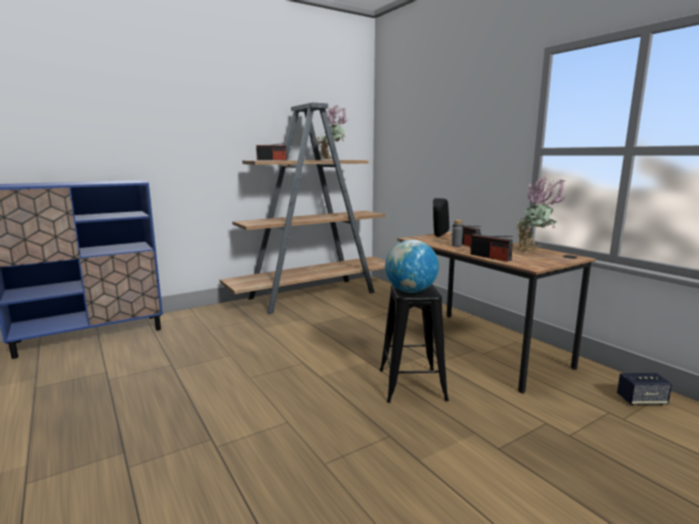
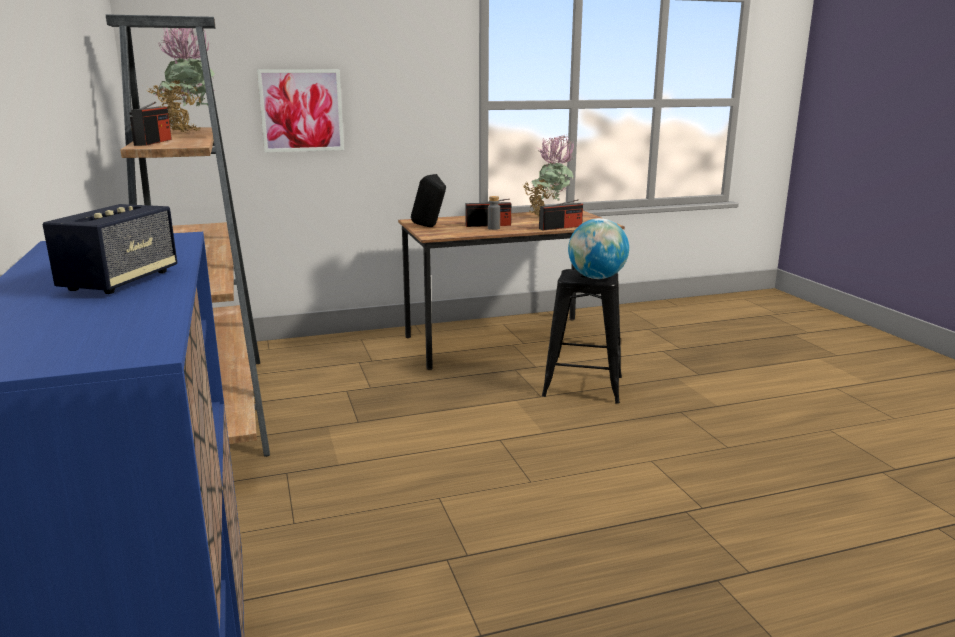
camera: 75 degrees left, 5 degrees up
(430, 154) = (301, 110): none -> picture
(641, 400) = (632, 315): speaker -> speaker (120, 281)

